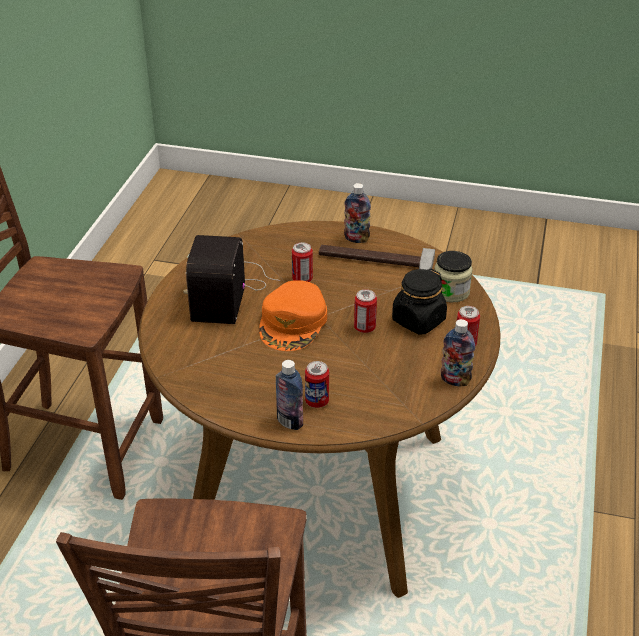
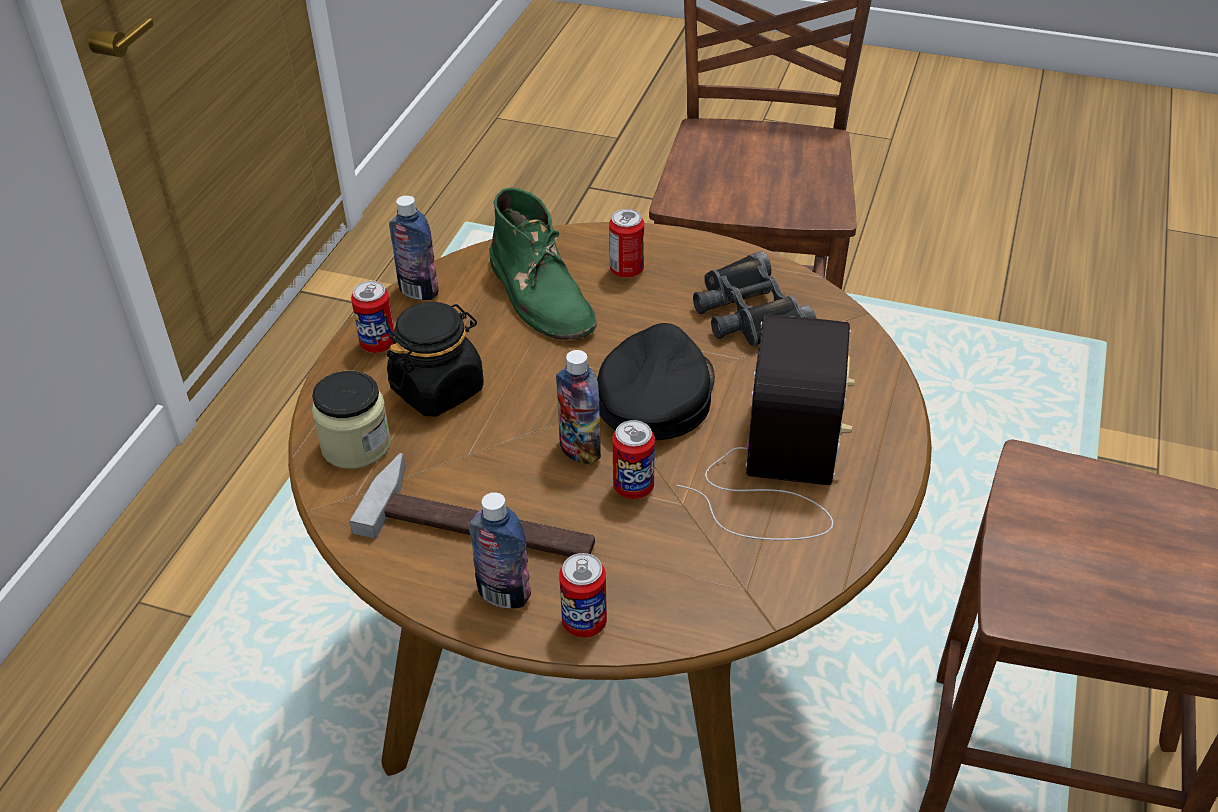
camera: 175 degrees left, 5 degrees up
(235, 373) = (748, 313): none -> black binoculars
(290, 422) = (666, 247): bottle -> bottle (580, 450)
(293, 323) = (655, 394): orange cap -> black cap
(364, 328) = (533, 380): can -> can (584, 622)
(372, 381) = (540, 295): none -> green boot

